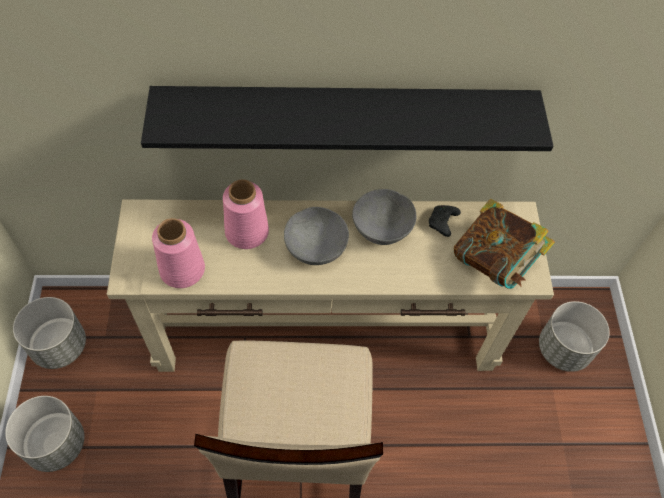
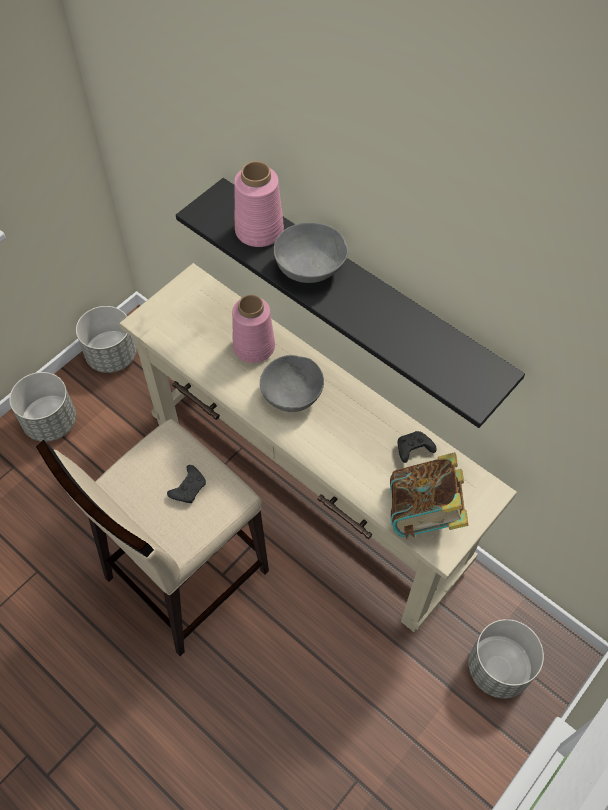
camera: 45 degrees right, 0 degrees up
(182, 270) = (182, 342): pink vase -> pink vase (258, 231)
(309, 383) = (189, 488): none -> black game controller
(382, 228) = (358, 417): grey bowl -> grey bowl (310, 268)

